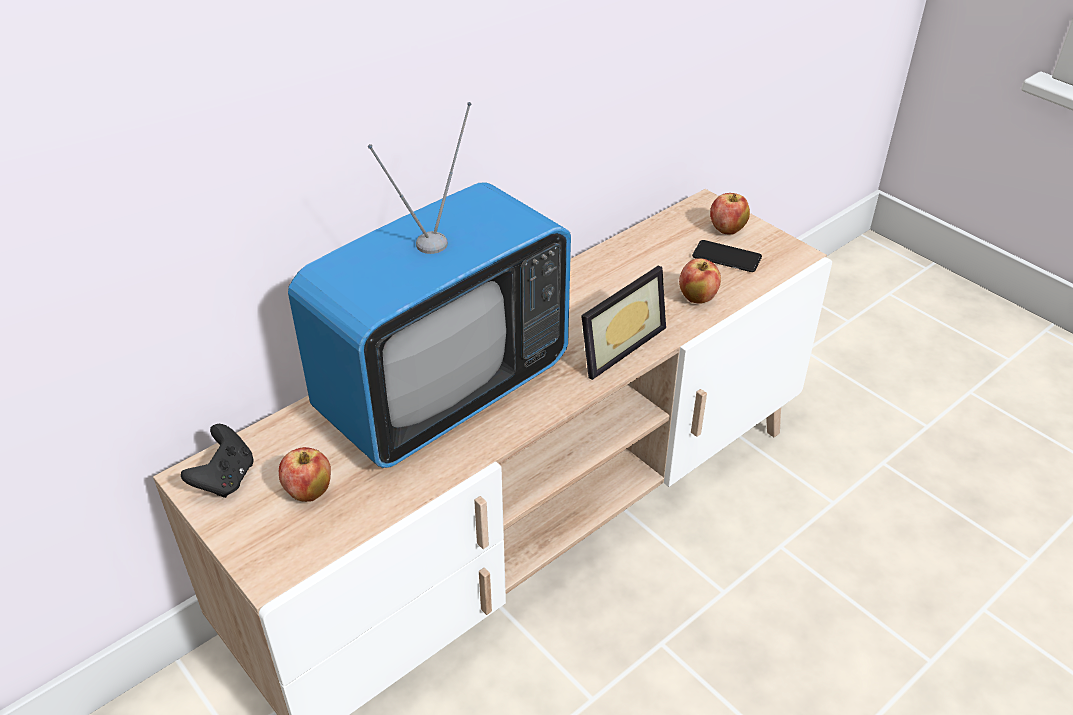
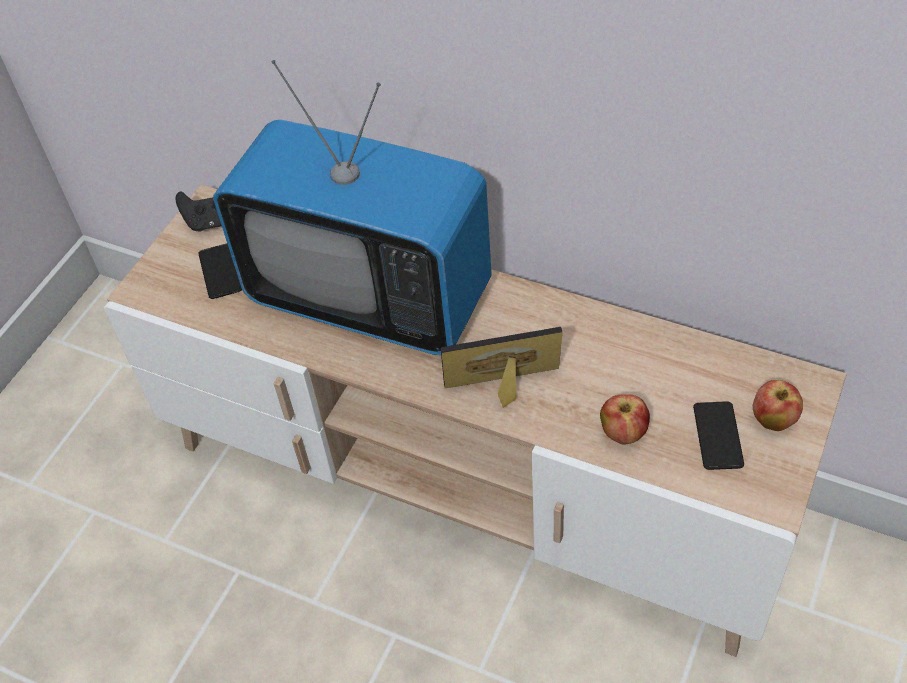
camera: 70 degrees right, 10 degrees up
(309, 492) = (220, 272): apple -> phone
(614, 344) = (505, 391): picture frame -> picture frame turned 150 degrees clockwise

